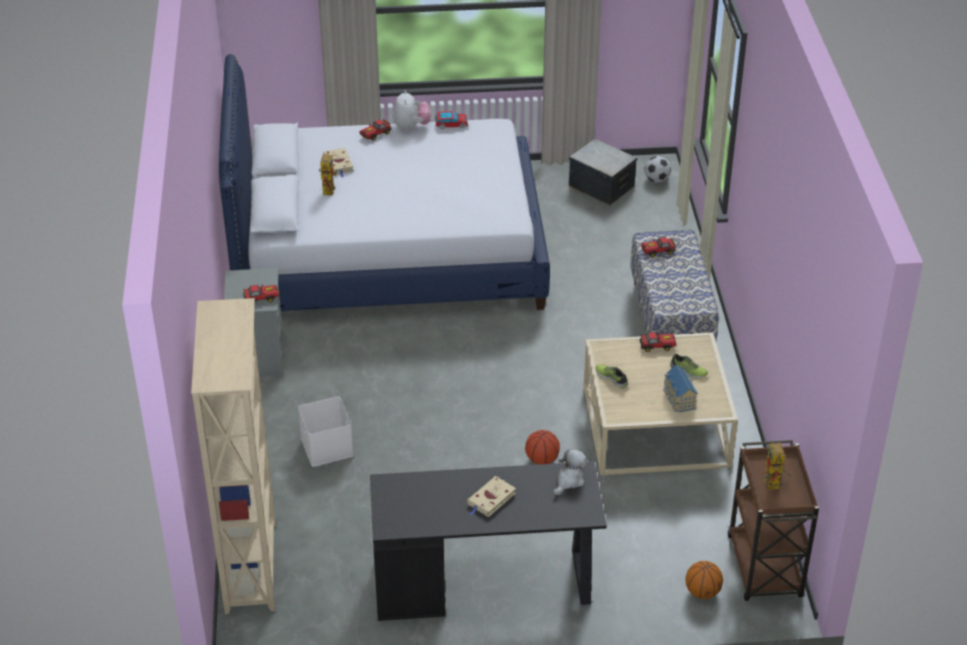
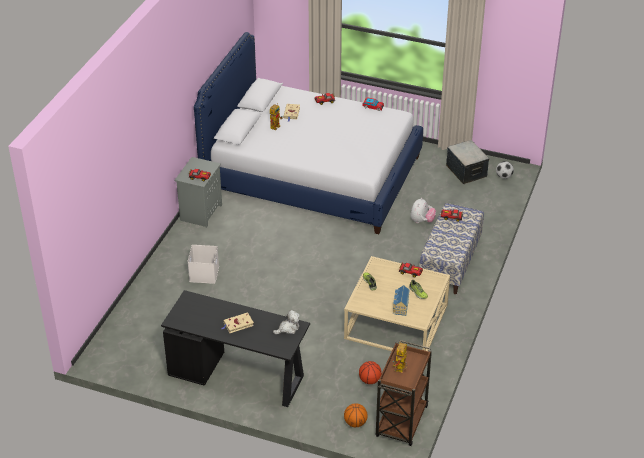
camera: 25 degrees right, 0 degrees up
(252, 566) = (123, 324): beige bookcase -> none
(411, 127) = (348, 102): plush toy -> plush toy (422, 221)
(542, 459) = (317, 319): basketball -> basketball (370, 380)

